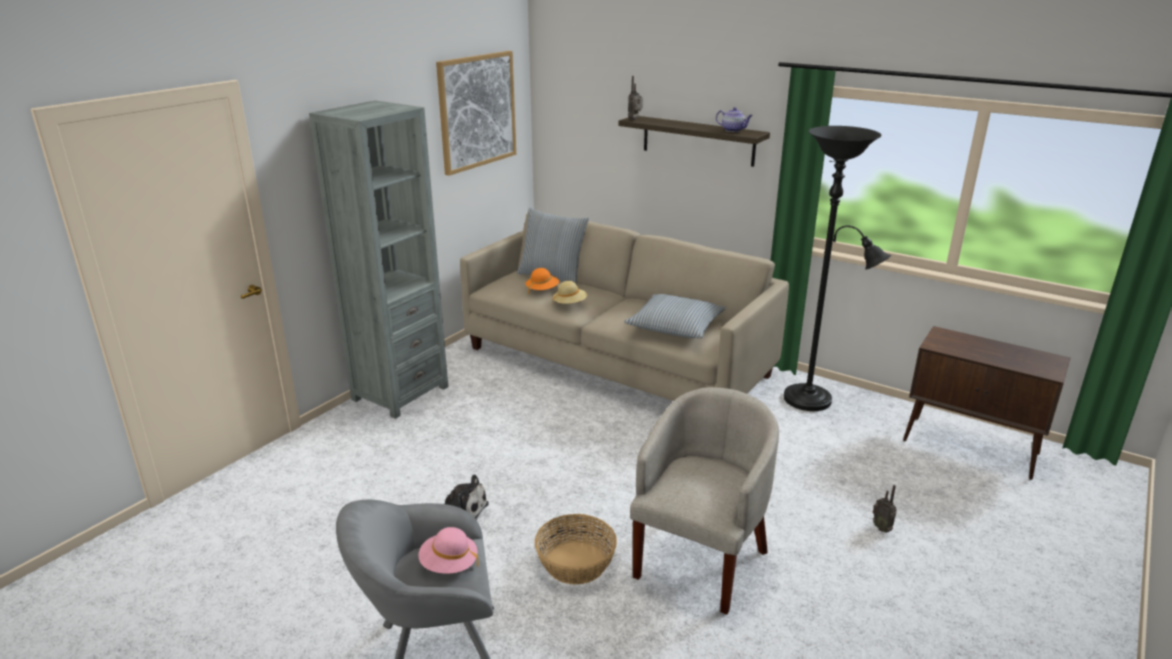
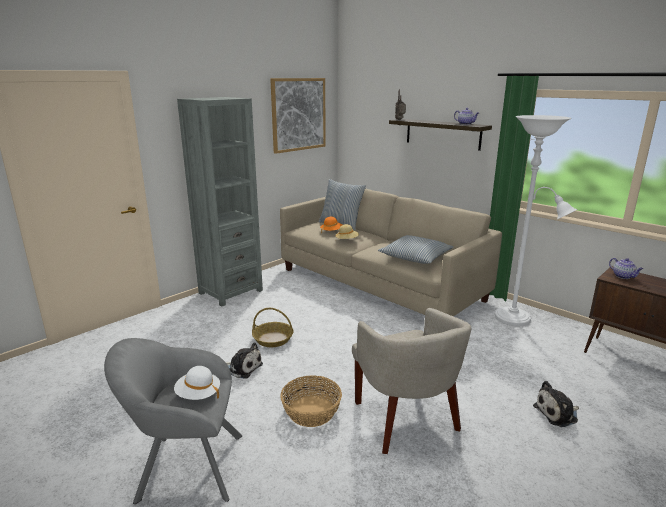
camera: 10 degrees right, 5 degrees down
(449, 564) = (198, 394): pink hat -> white hat
(490, 463) = (273, 339): none -> basket
(701, 559) = (406, 420): beige armchair -> beige armchair turned 120 degrees clockwise
(813, 401) = (517, 319): black floor lamp -> white floor lamp
(882, 528) = (557, 413): radio -> plush toy
(950, 342) = (623, 276): none -> teapot

